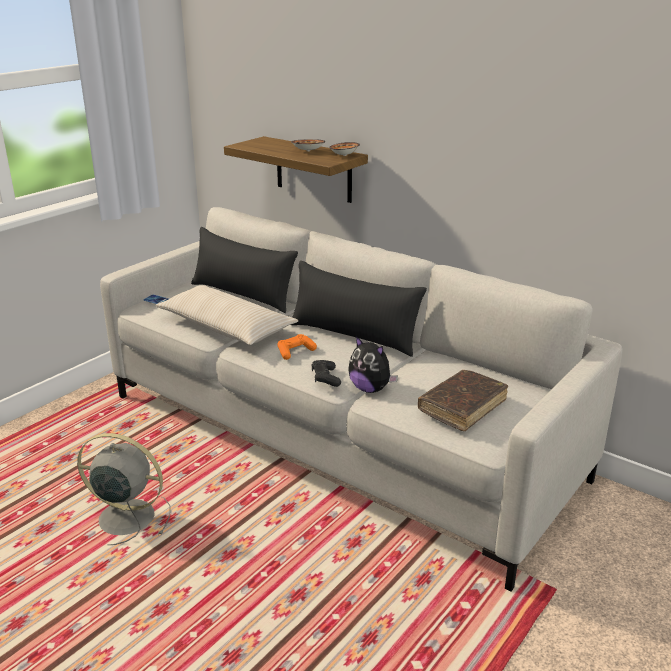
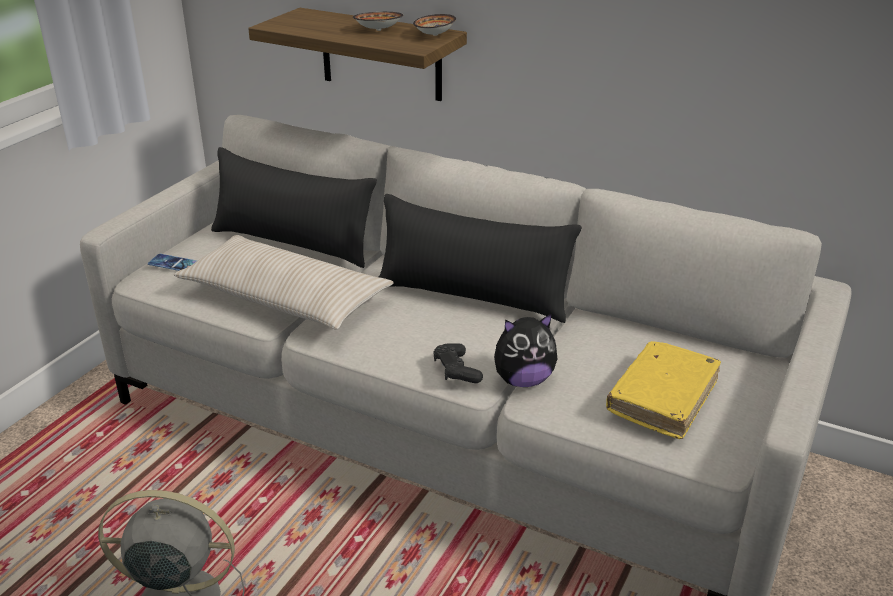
camera: 10 degrees left, 5 degrees up
(295, 351) = (399, 330): orange game controller -> none
(370, 389) = (523, 380): plush toy -> plush toy turned 45 degrees counterclockwise
(462, 407) = (662, 398): brown book -> yellow book

